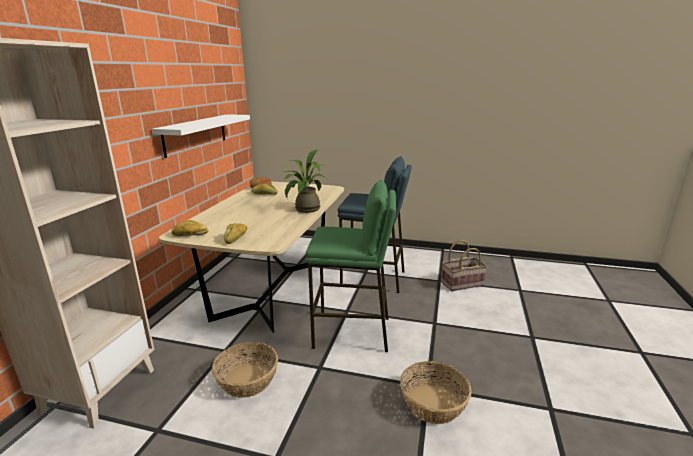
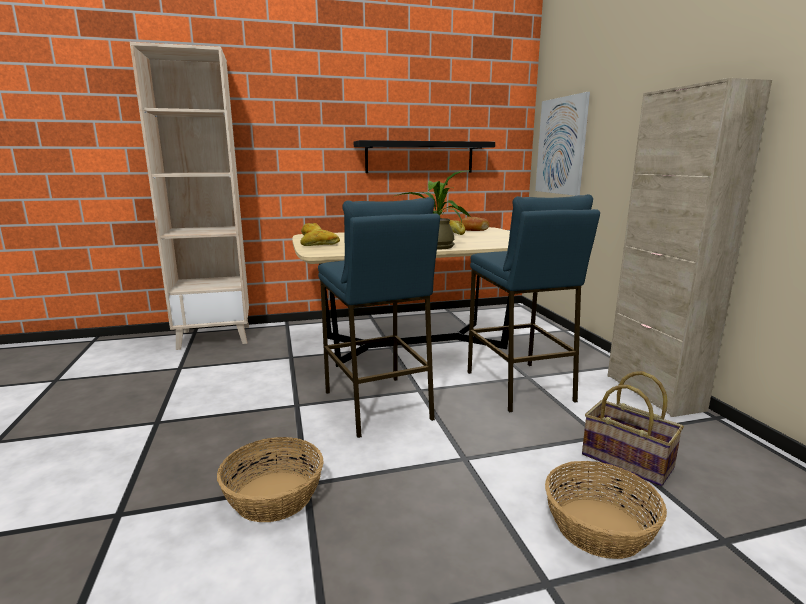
camera: 60 degrees right, 5 degrees down
(196, 134) = (419, 157): white shelf -> black shelf
(247, 380) = (255, 378): basket -> basket (599, 527)
(287, 114) = (561, 146): none -> picture
(352, 332) = (377, 405): green stool -> blue stool
(411, 251) = (653, 392): none -> beige cabinet

